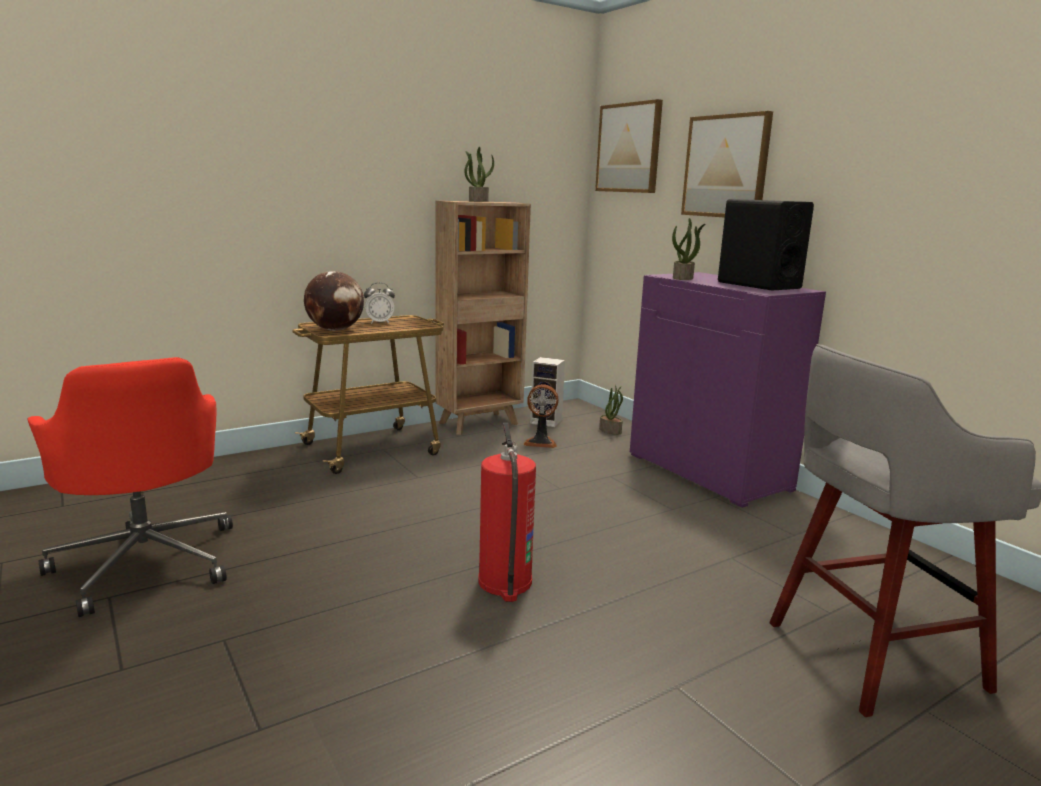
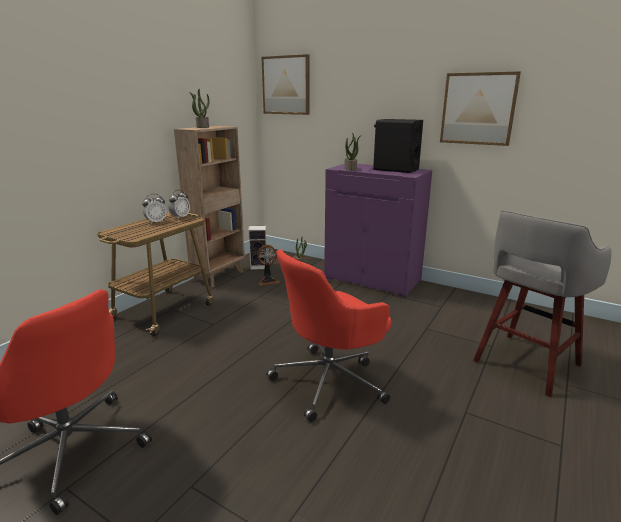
camera: 25 degrees left, 5 degrees up
(335, 330) = (133, 234): globe -> none
(416, 322) = (180, 217): none -> alarm clock
(505, 582) = (330, 381): fire extinguisher -> red office chair
(726, 166) = (360, 98): picture -> picture (478, 109)

